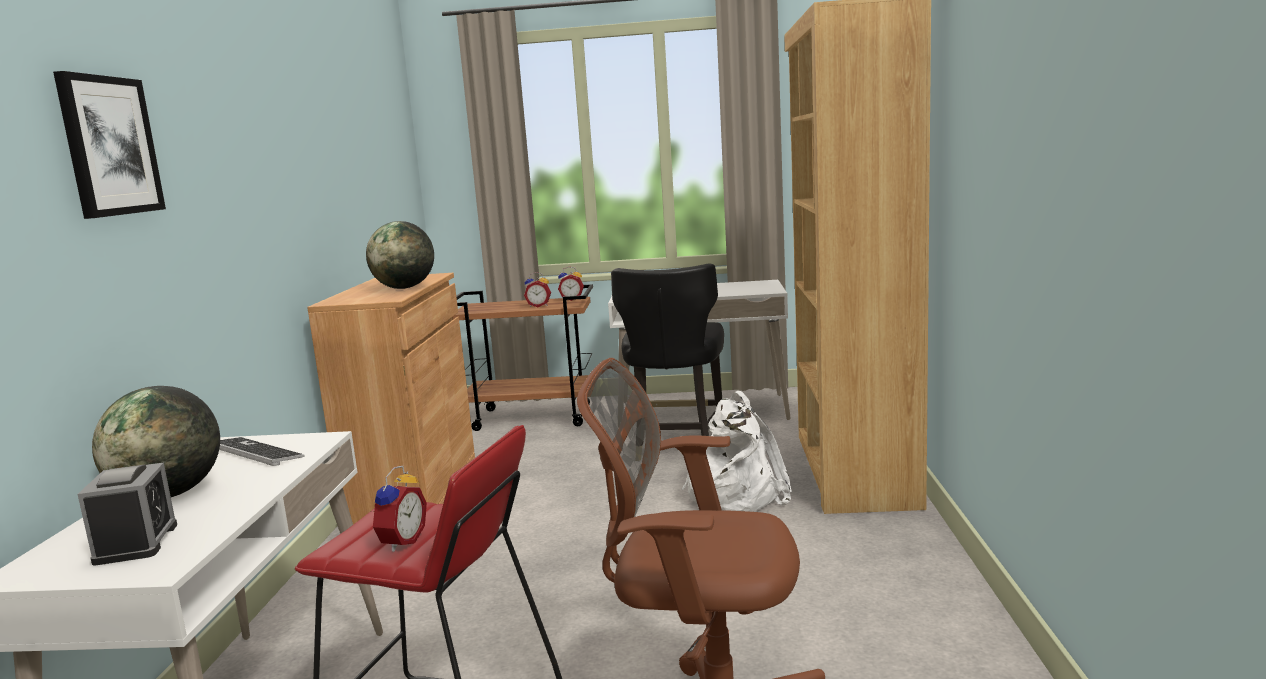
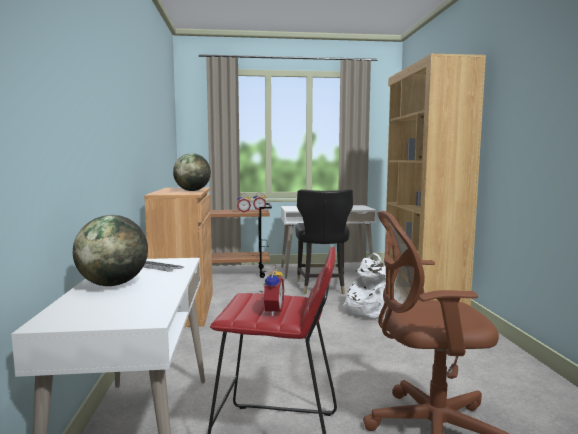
camera: 10 degrees left, 5 degrees down
(109, 146) = (80, 74): picture -> none
(136, 543) = (117, 307): alarm clock -> none

